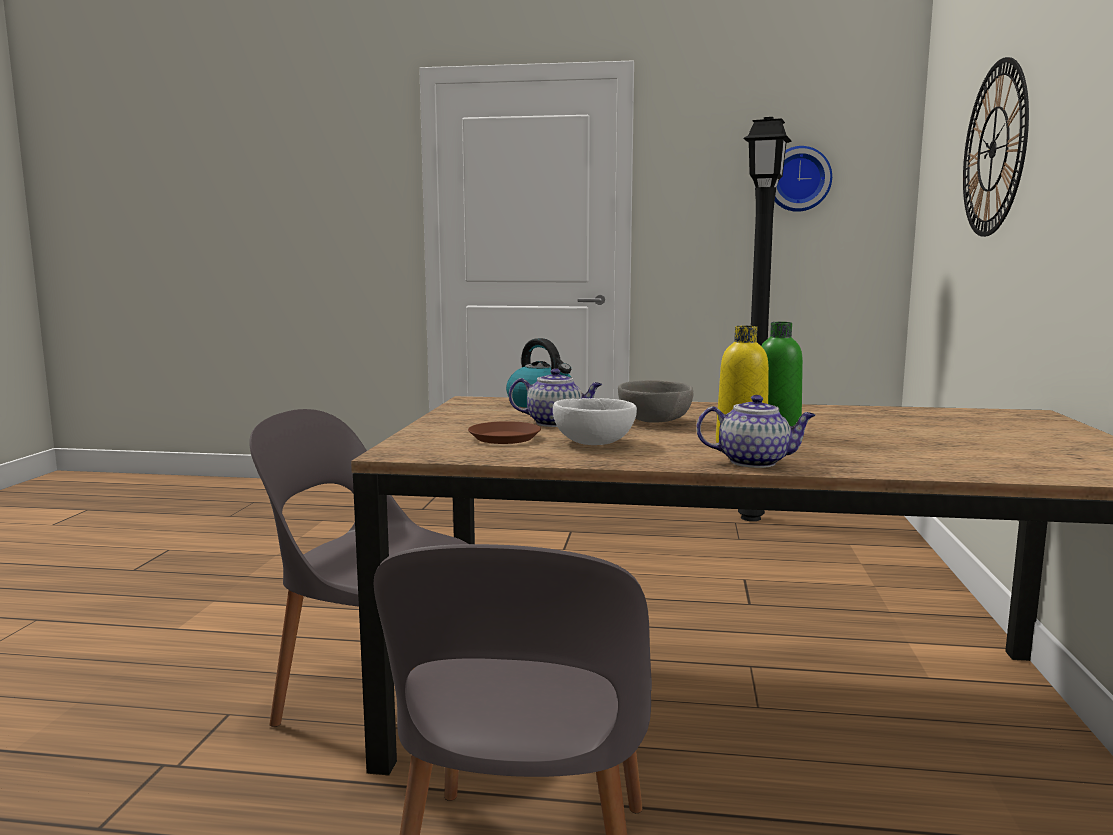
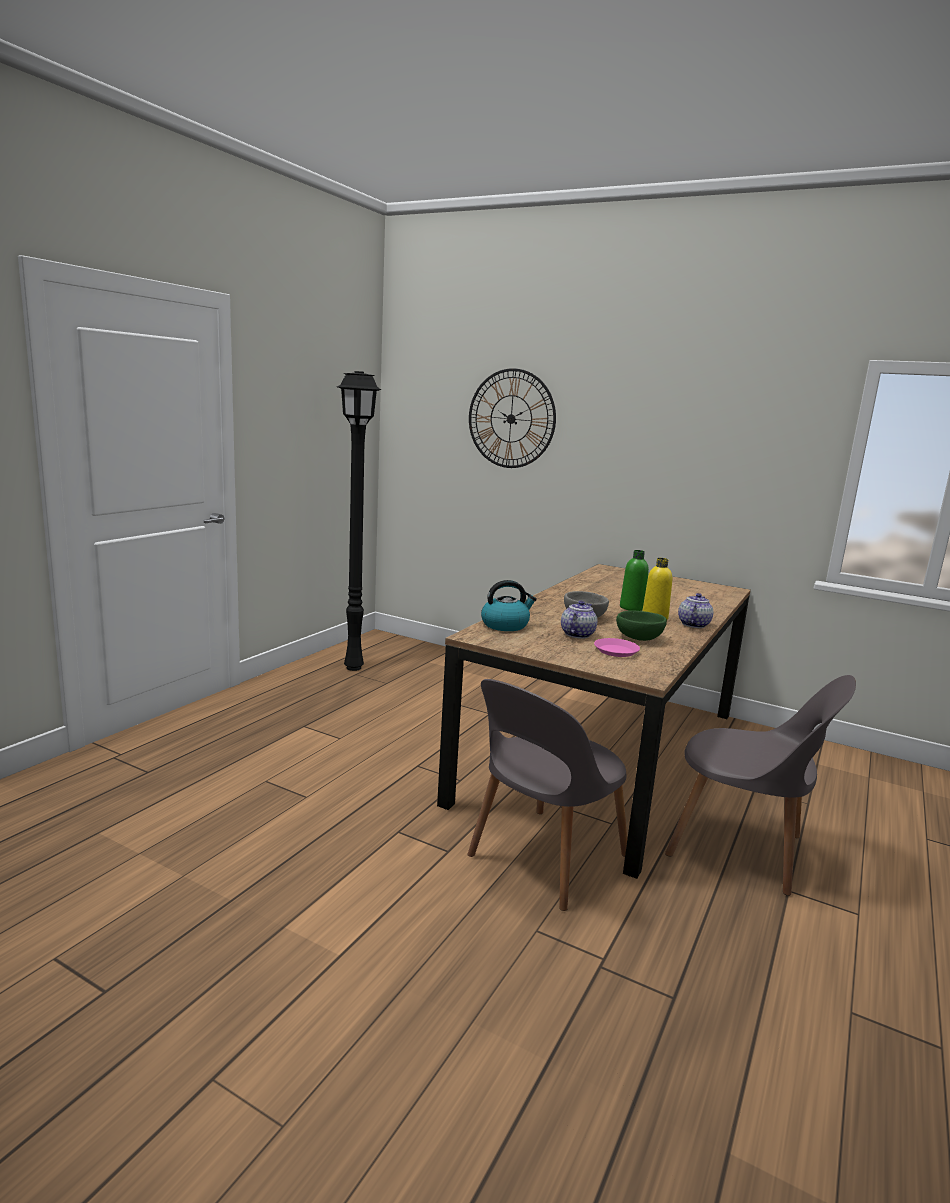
camera: 70 degrees left, 5 degrees up
(504, 438) = (615, 651): brown plate -> pink plate
(592, 443) = (639, 638): white bowl -> green bowl
(798, 179) = (329, 409): wall clock -> none

